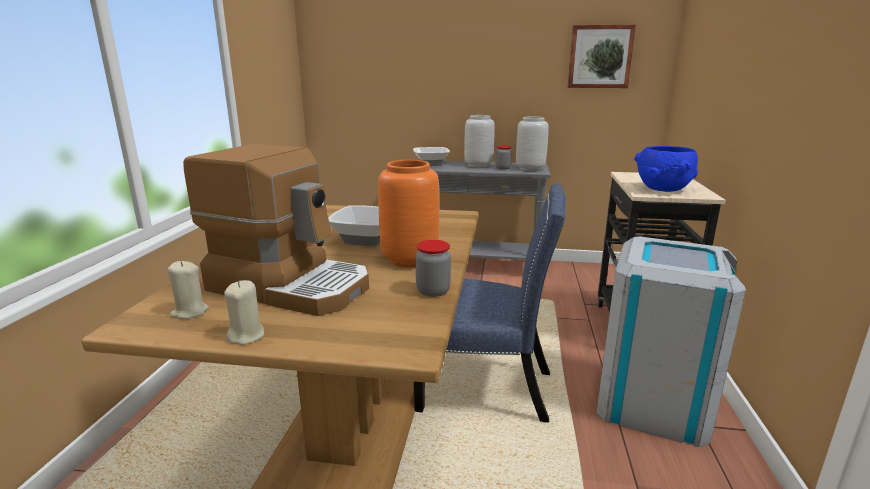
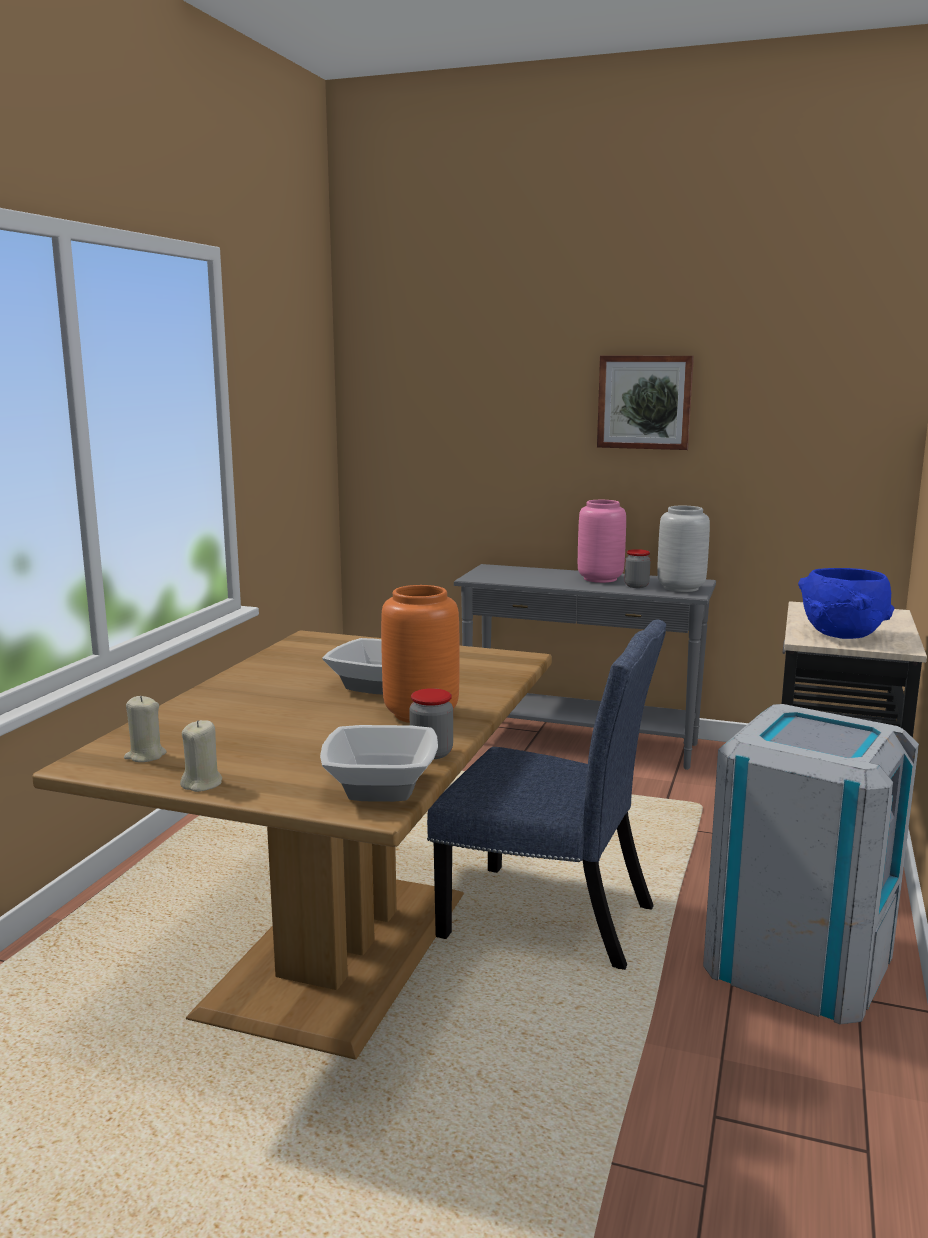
camera: 10 degrees right, 5 degrees down
(291, 285) = (264, 735): coffee machine -> none
(431, 164) = (526, 574): bowl -> bowl (381, 789)
(479, 165) = (601, 579): grey vase -> pink vase
(600, 57) = (801, 413): picture -> picture (644, 402)

